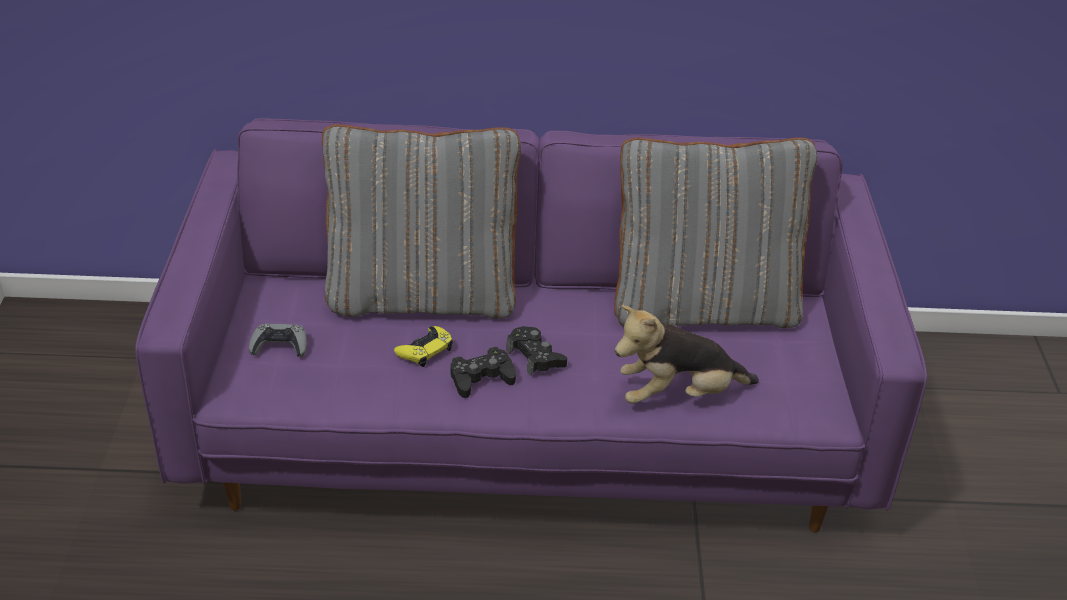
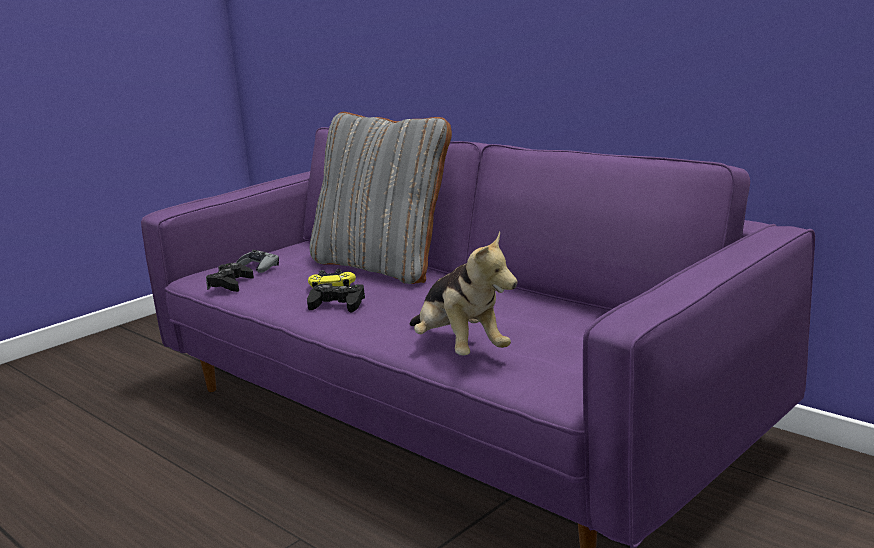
camera: 45 degrees right, 20 degrees down
(535, 357) = (394, 304): black game controller -> black game controller (230, 284)
(678, 395) = (459, 349): plush toy -> plush toy turned 150 degrees counterclockwise
(703, 306) = (577, 313): grey pillow -> none

